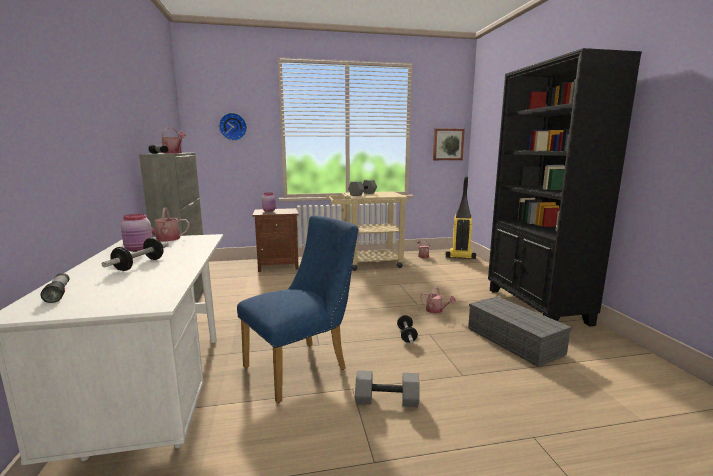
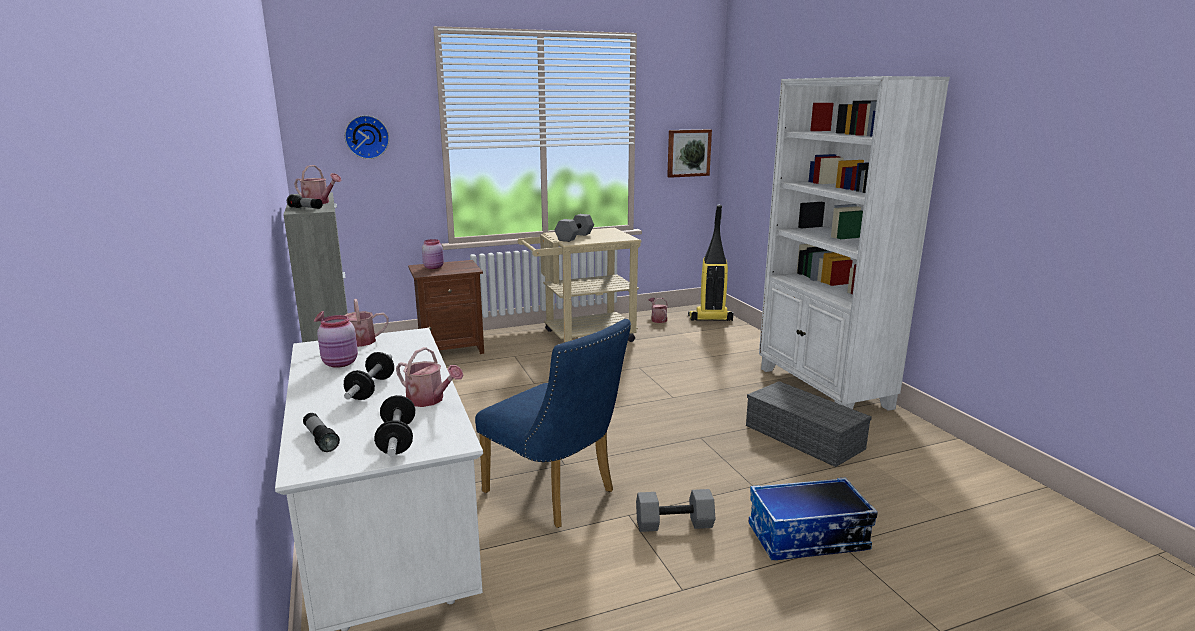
camera: 10 degrees left, 5 degrees up
(302, 367) = (556, 495): blue chair -> blue chair turned 90 degrees clockwise
(406, 335) = (672, 442): dumbbell -> dumbbell (397, 439)
(436, 310) = (700, 404): watering can -> watering can (429, 400)
(501, 427) = (807, 538): none -> storage box
(536, 306) = (823, 388): black bookcase -> white bookcase

